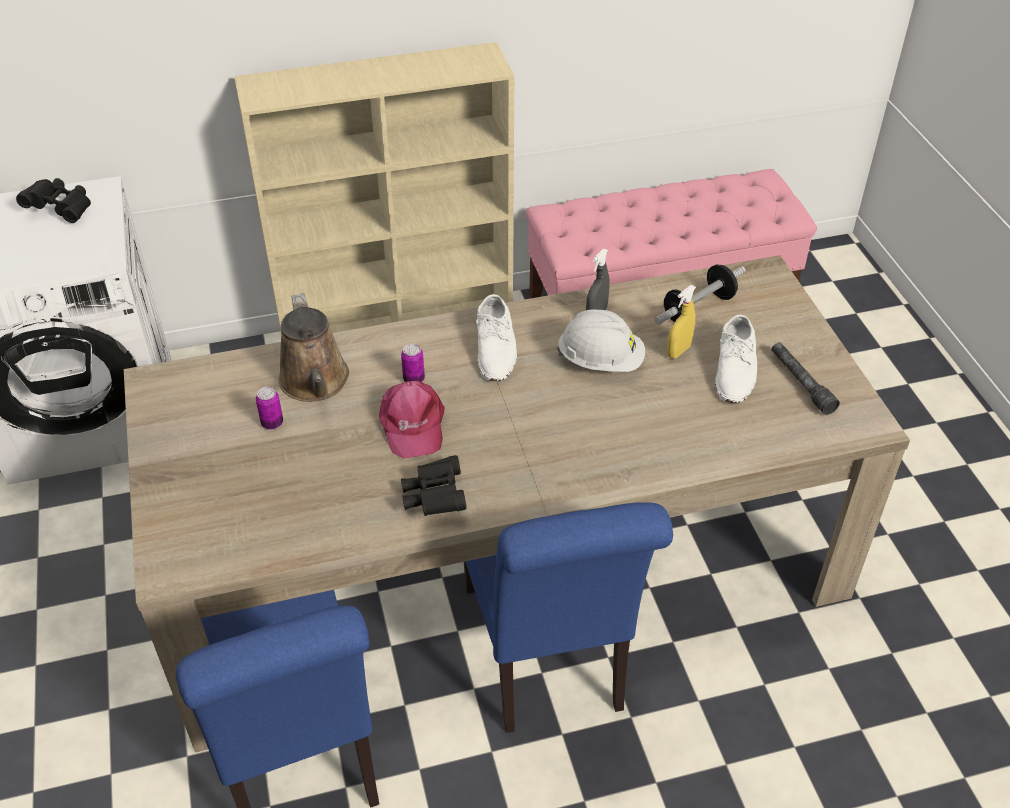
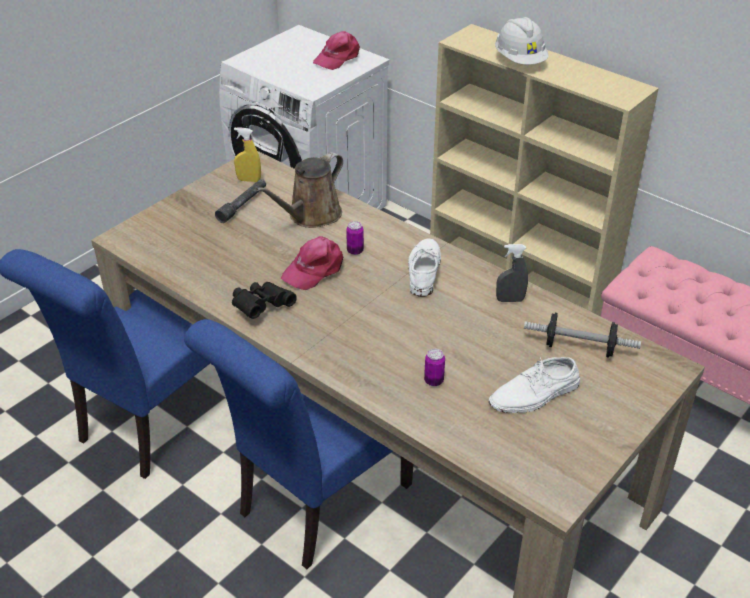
camera: 55 degrees right, 5 degrees down
(61, 209) = (337, 58): black binoculars -> pink cap
(272, 423) = (262, 217): can -> can (433, 381)
(496, 347) = (423, 270): white shoe -> white shoe turned 135 degrees clockwise
(600, 361) = (464, 323): white hard hat -> white hard hat (520, 60)
(678, 351) = (518, 356): yellow spray bottle -> yellow spray bottle (249, 180)
(801, 383) = (560, 438): grey flashlight -> grey flashlight (243, 205)

